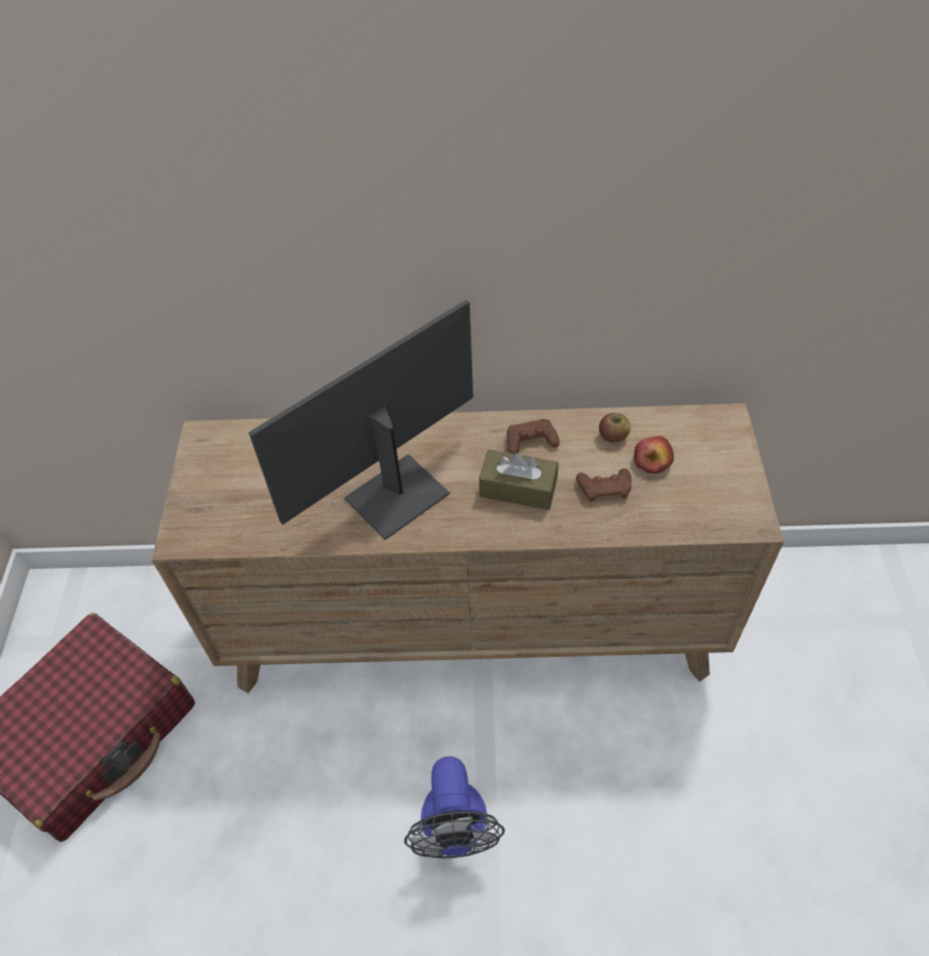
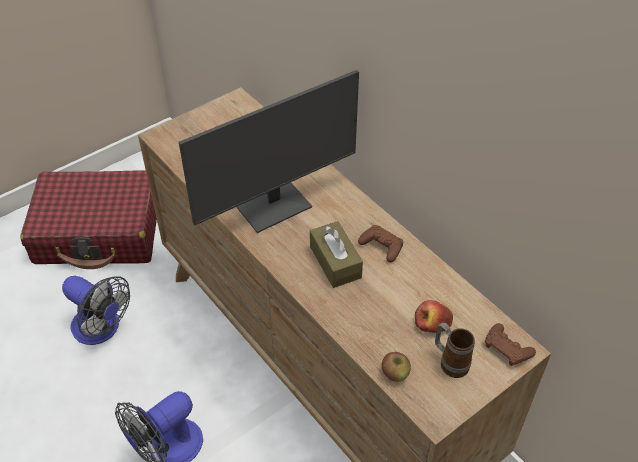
camera: 50 degrees right, 5 degrees down
(240, 812) = (102, 329): none -> fan
(394, 494) = (273, 205): monitor -> monitor turned 135 degrees clockwise
(604, 488) = (380, 308): brown game controller -> brown game controller (507, 348)
(613, 436) = (432, 288): apple -> apple (395, 373)
(705, 476) = (450, 362): none -> mug

